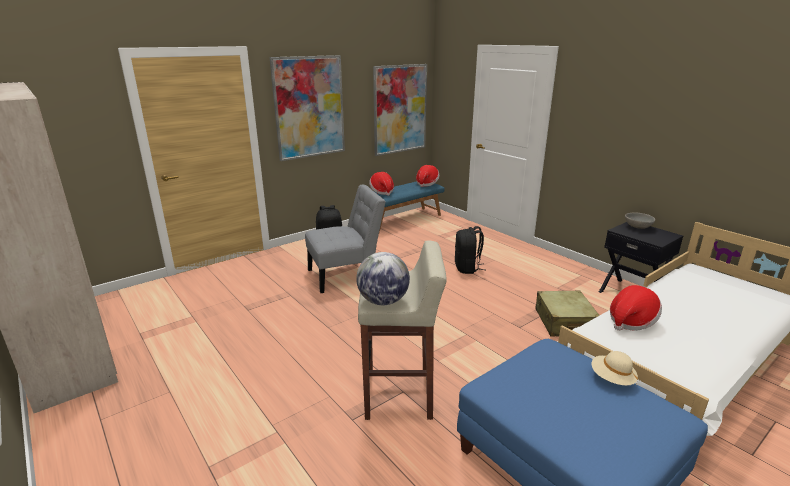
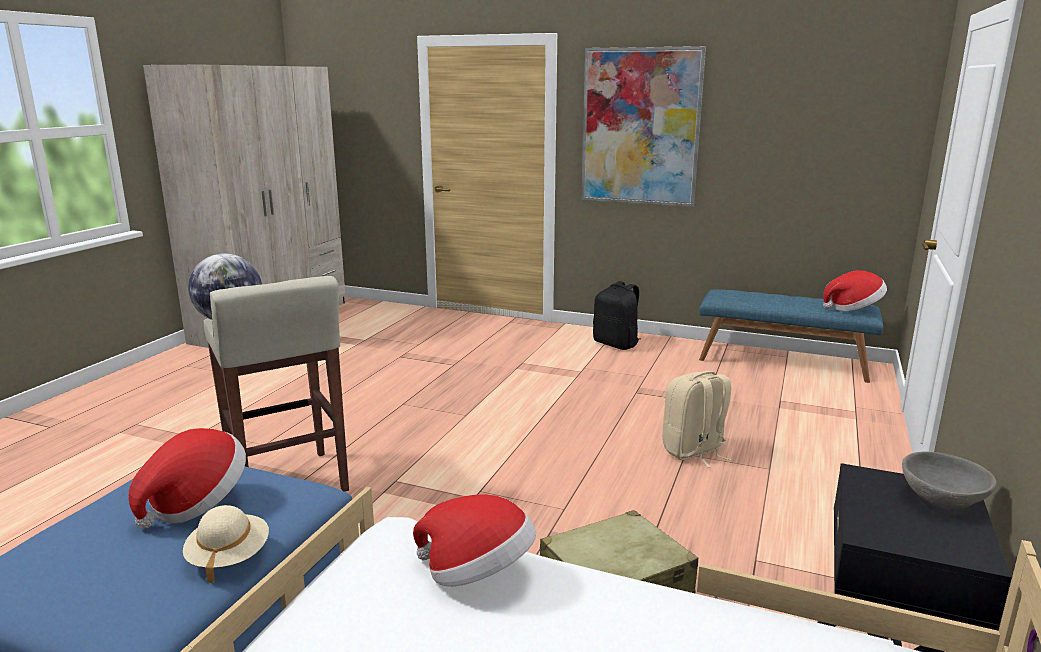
camera: 60 degrees right, 5 degrees down
(346, 275) = (541, 377): grey chair -> none
(382, 191) = (746, 294): hat -> hat (196, 503)
(400, 109) = (834, 152): picture -> none
(467, 268) = (694, 452): black backpack -> beige backpack

